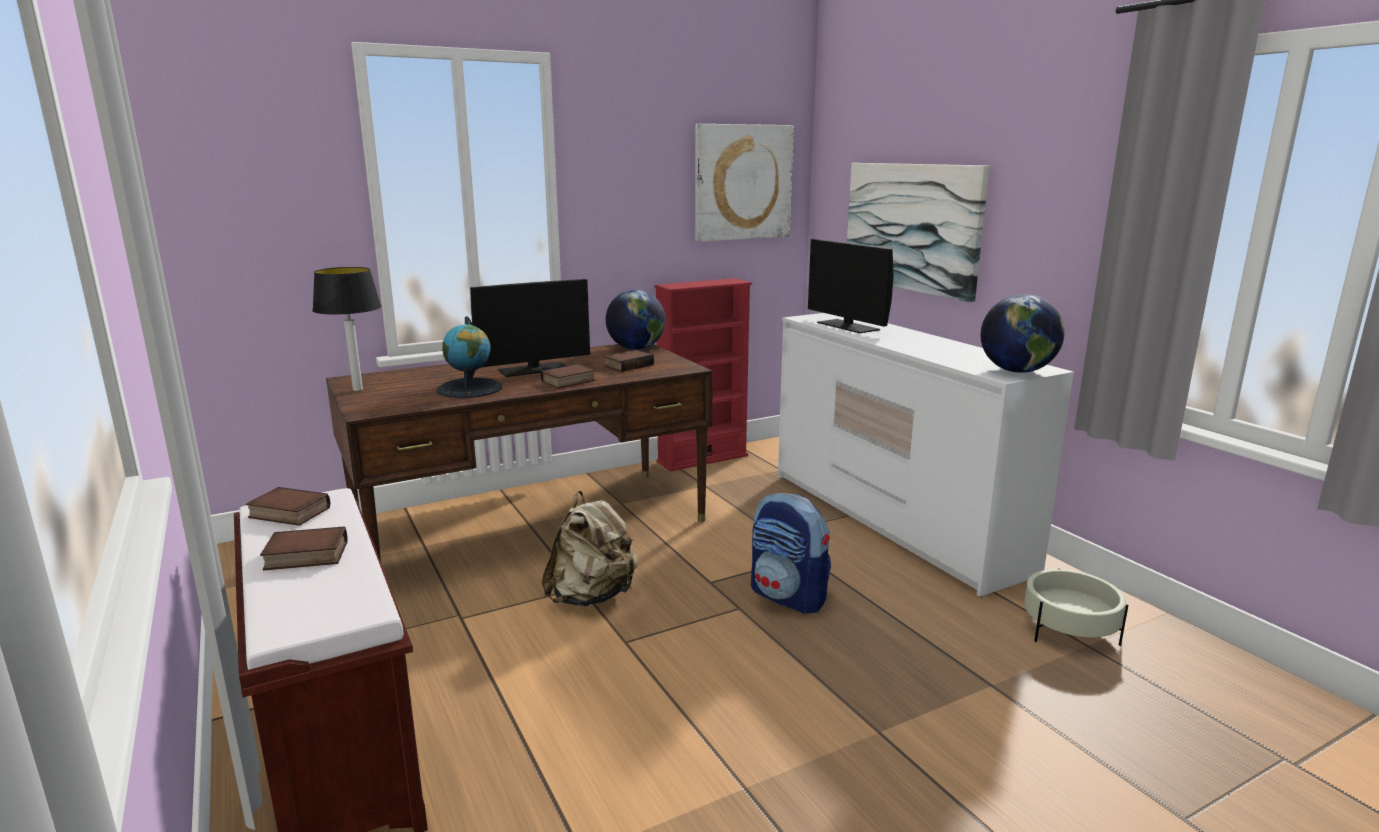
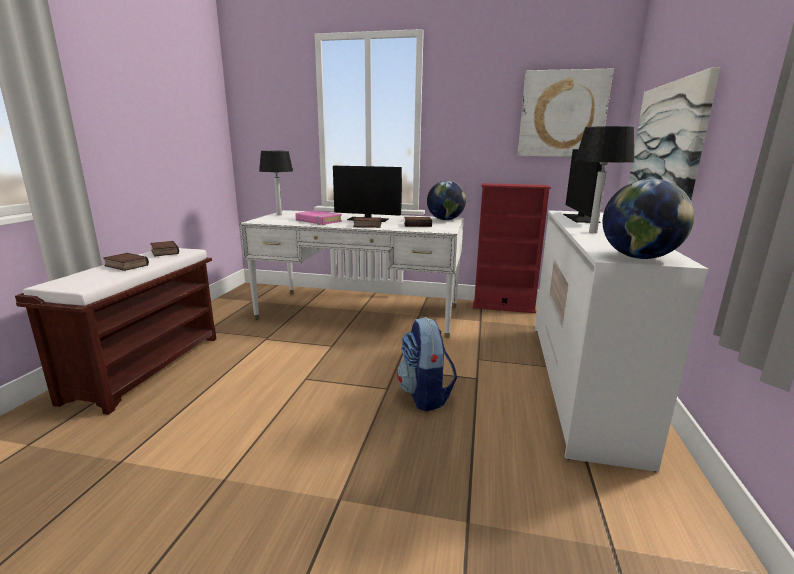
camera: 40 degrees right, 0 degrees up
(470, 388) = (318, 221): globe -> pink book
(532, 527) = (359, 312): brown desk -> white desk
(592, 597) = (328, 352): beige backpack -> none
(911, 346) = (593, 232): none -> table lamp
(1069, 630) = (613, 525): beige planter -> none

